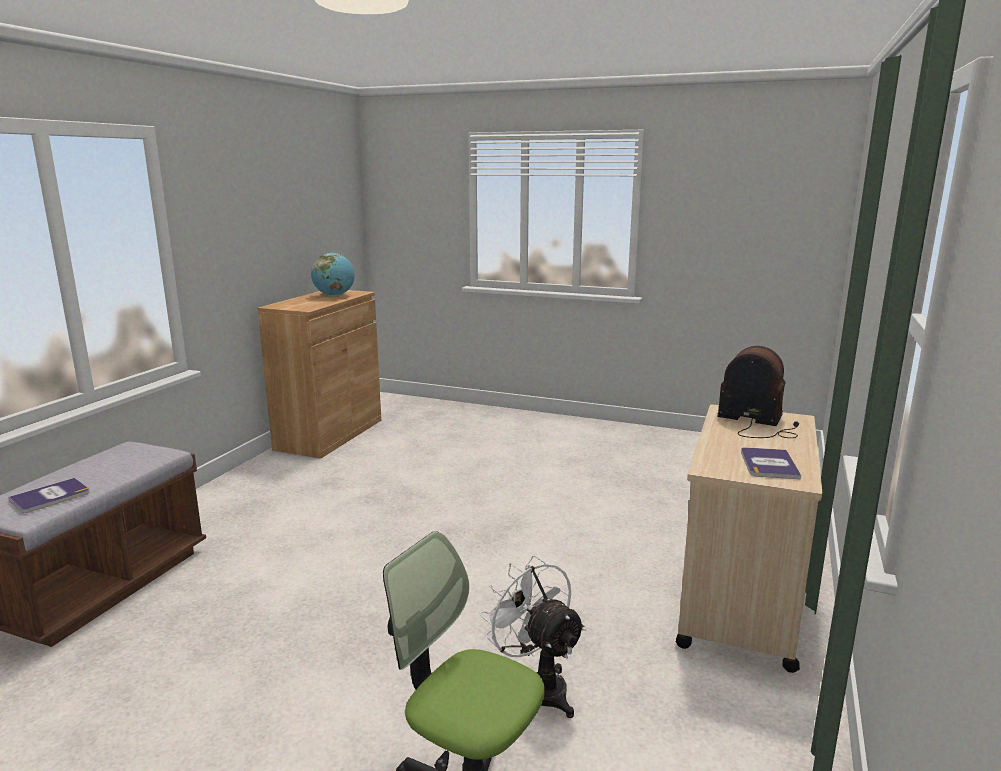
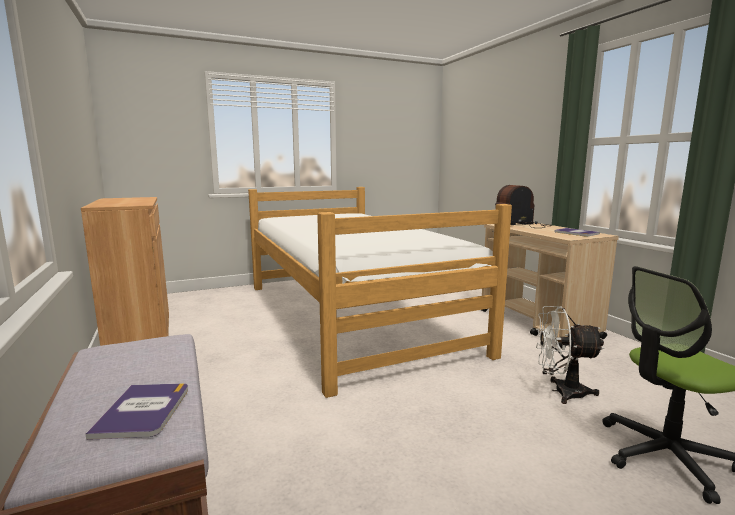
camera: 45 degrees left, 5 degrees down
(334, 295) = (130, 199): globe -> none
(525, 485) = (351, 315): none -> bed

